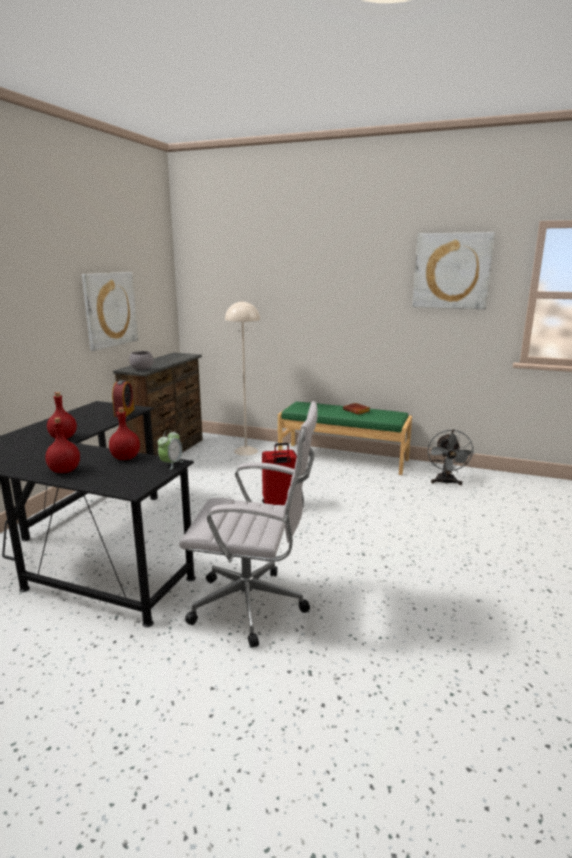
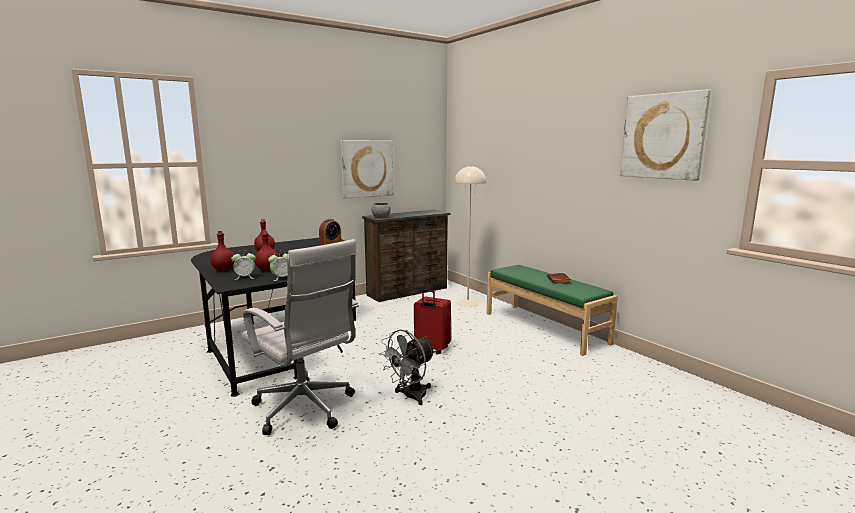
camera: 35 degrees right, 5 degrees down
(123, 474) = (245, 277): none -> alarm clock
(446, 482) = (622, 375): grey fan -> grey fan (410, 397)

